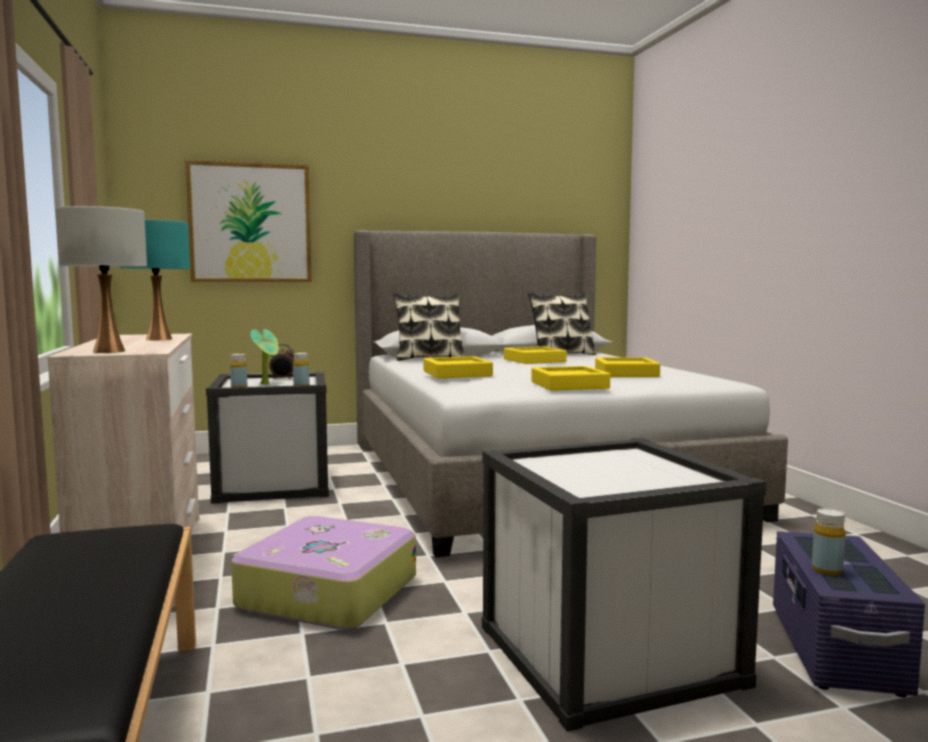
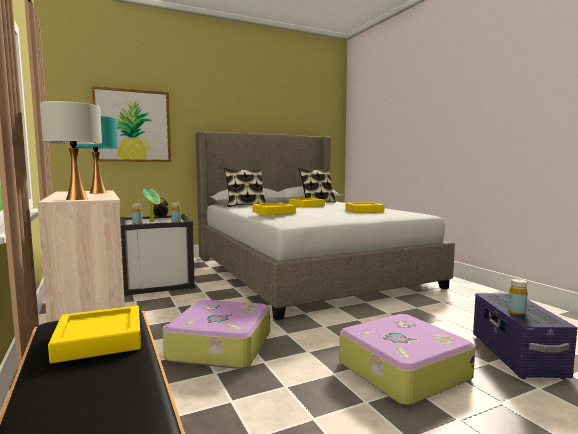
camera: 10 degrees left, 0 degrees up
(569, 385) = (342, 217): yellow tray -> yellow tray (99, 340)
(607, 655) = (401, 370): white storage box -> suitcase

